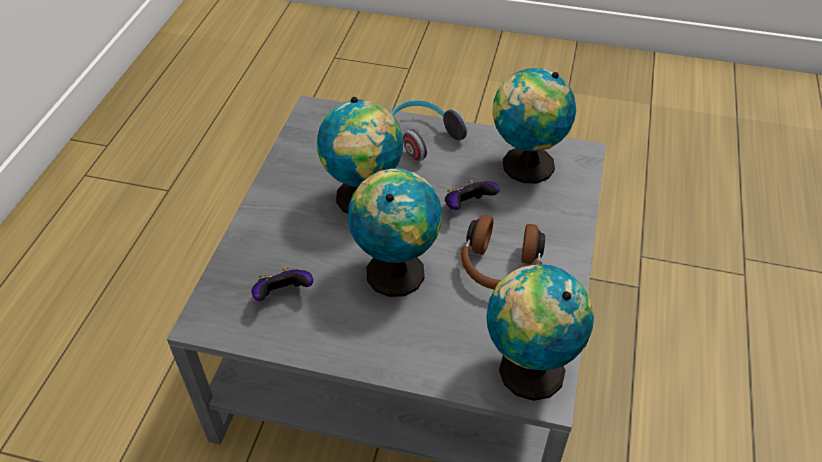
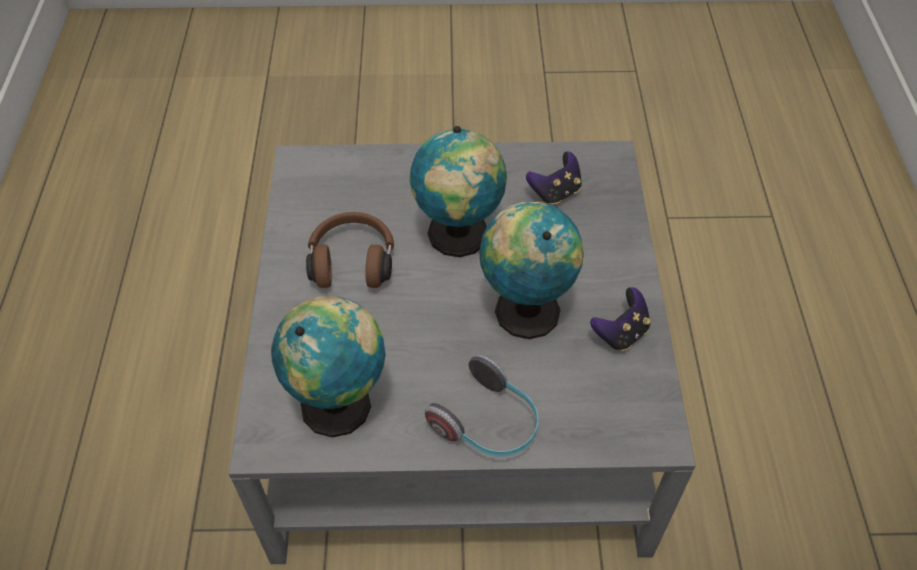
camera: 165 degrees right, 5 degrees up
(467, 207) = (402, 326): game controller -> game controller (620, 333)
(527, 369) = (316, 176): globe -> none

